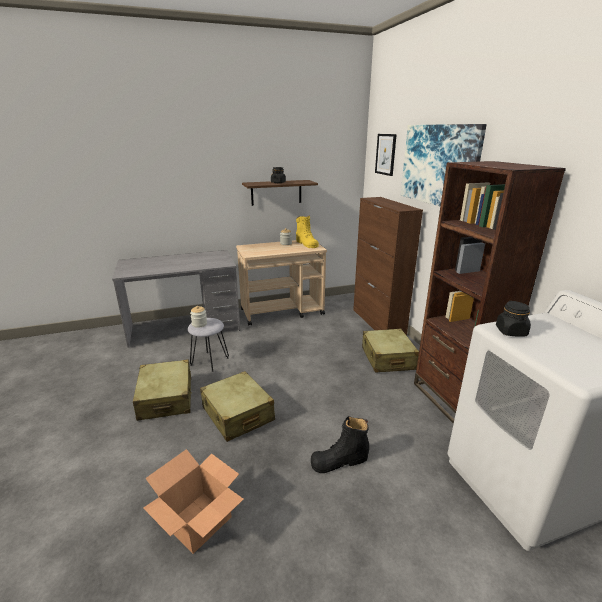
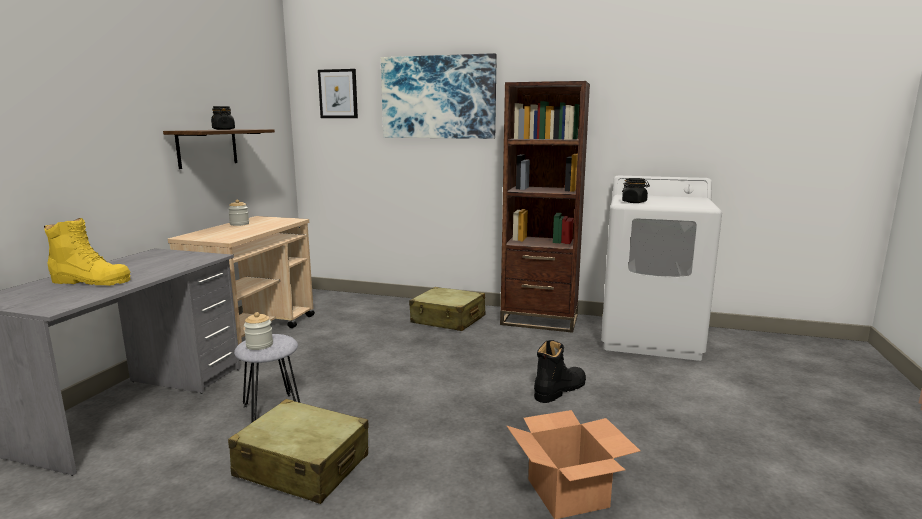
camera: 55 degrees left, 10 degrees down
(237, 414) = (420, 421): beige suitcase -> none
(306, 244) = (268, 219): yellow boot -> yellow boot (91, 281)
(339, 461) = (559, 390): black boot -> black boot turned 150 degrees counterclockwise
(378, 322) = (382, 301): brown cabinet -> none

